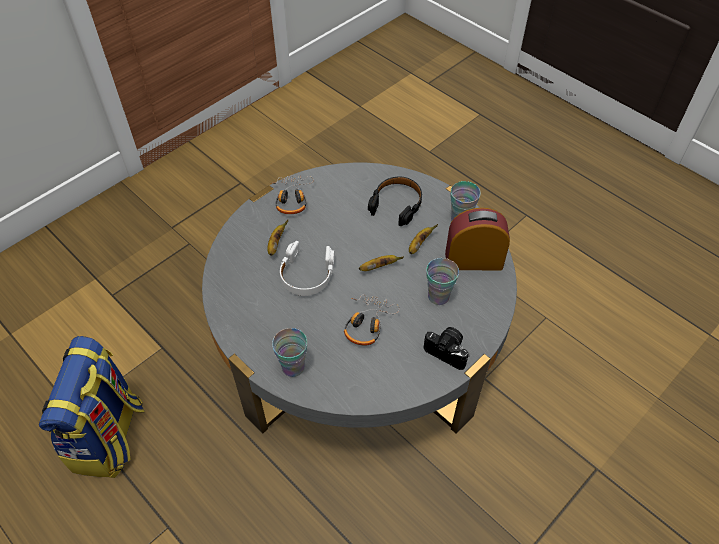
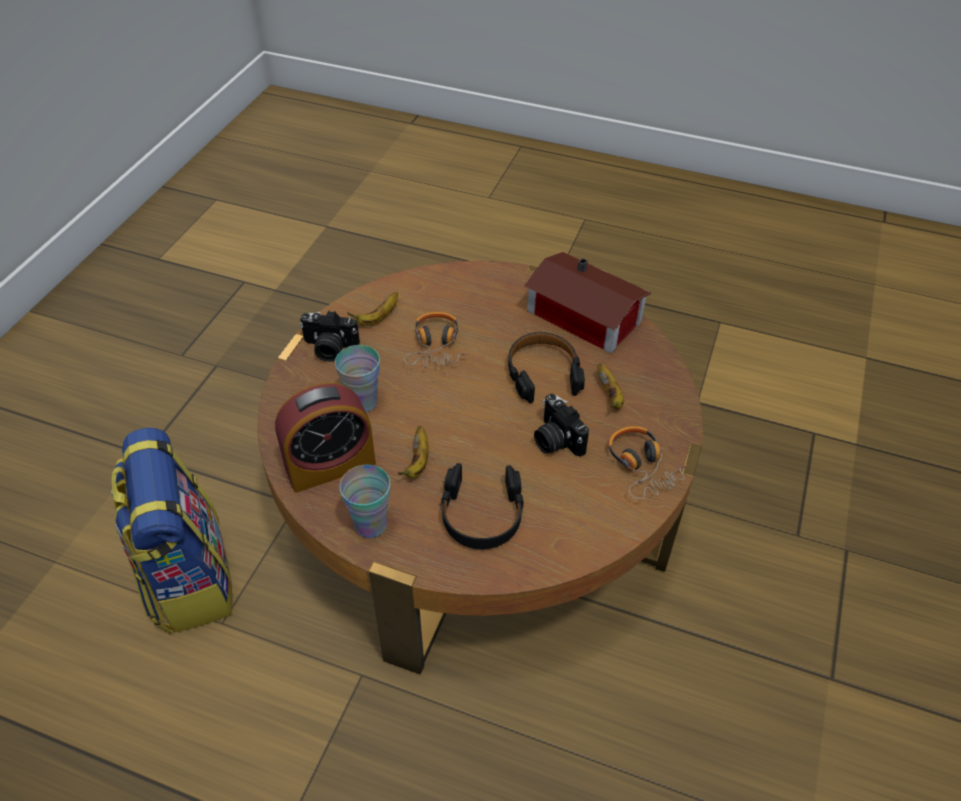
camera: 155 degrees right, 5 degrees down
(110, 437) = (665, 316): backpack -> backpack (188, 578)
(246, 307) = (585, 319): none -> toy house
(293, 367) = (491, 285): cup -> none
(306, 275) = (543, 373): white headphones -> black headphones
(329, 229) = (555, 440): none -> camera
(359, 335) = (479, 498): grey coffee table -> brown coffee table
(379, 267) = (457, 413): banana -> banana (378, 318)

